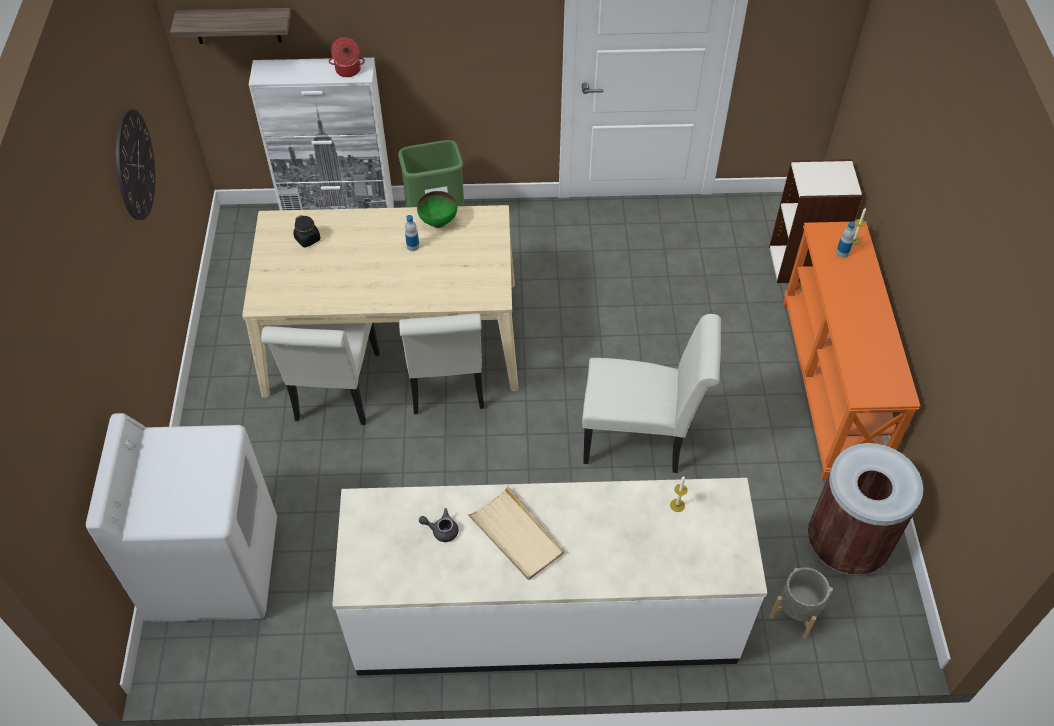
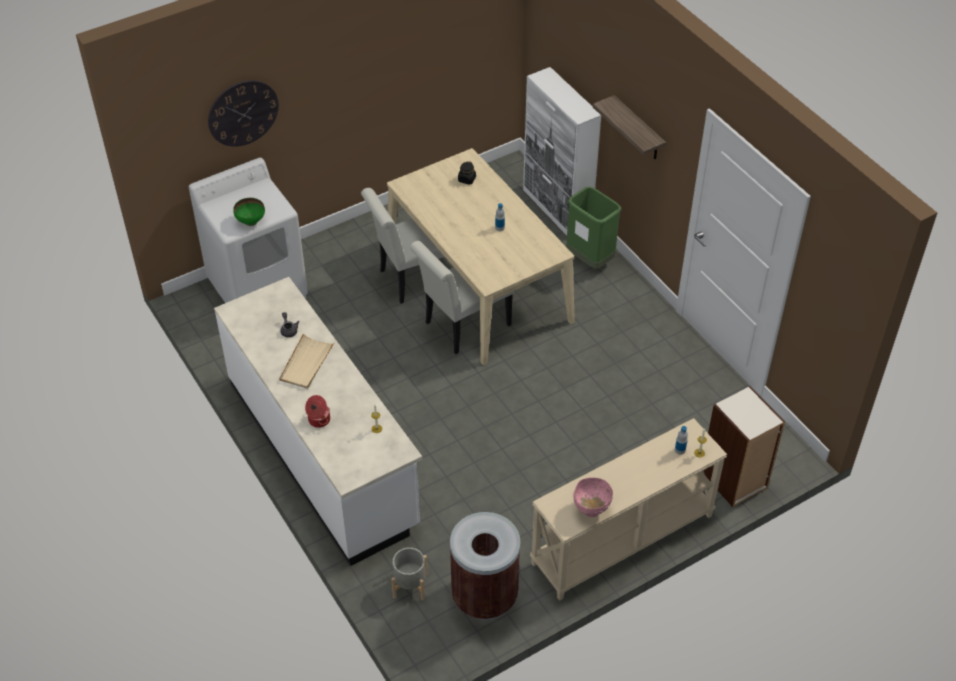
camera: 60 degrees right, 5 degrees down
(134, 165) = (406, 62): wall clock -> wall clock (243, 113)
(237, 25) = (551, 39): shelf -> shelf (638, 129)
(348, 70) = (578, 109): cooking pot -> cooking pot (318, 420)
(438, 222) = (530, 229): green bowl -> green bowl (250, 221)
(641, 438) = (492, 446): white chair -> none
(831, 386) = (622, 540): orange console table -> beige console table
(887, 362) = (591, 509): none -> pink bowl

